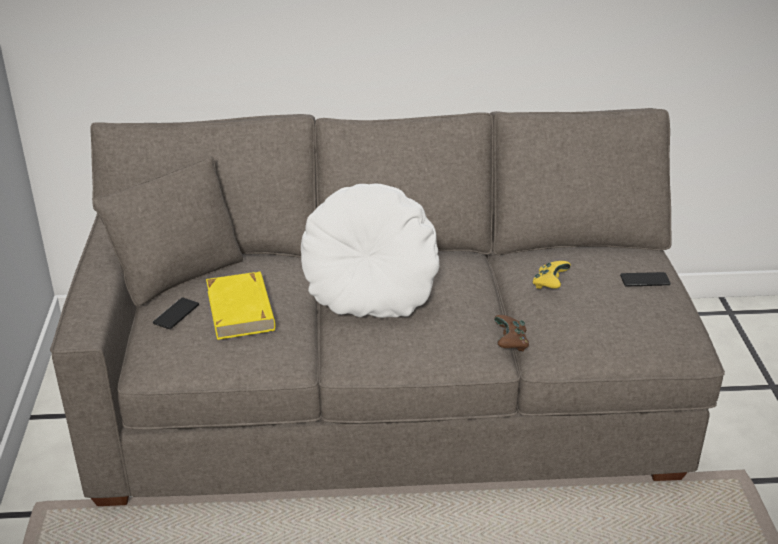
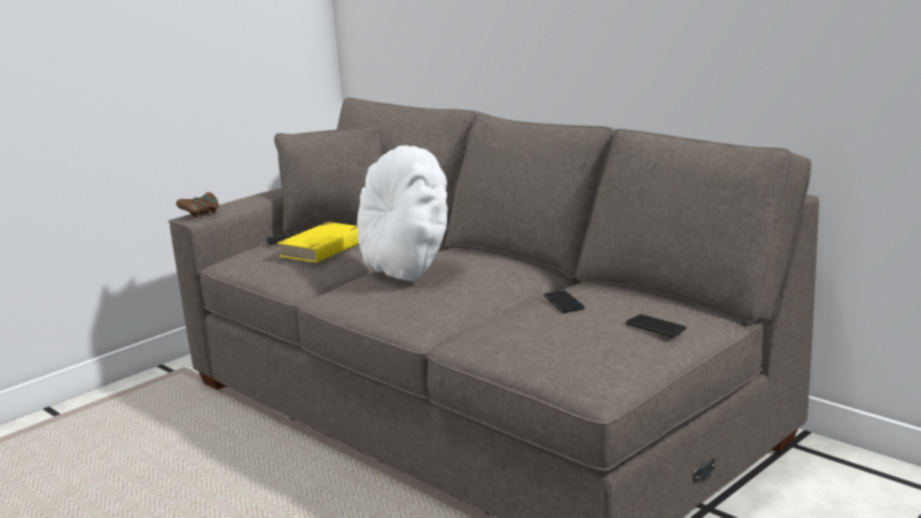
camera: 50 degrees right, 15 degrees down
(510, 343) = (452, 325): brown game controller -> brown game controller (200, 214)
(550, 284) = (563, 302): yellow game controller -> phone

